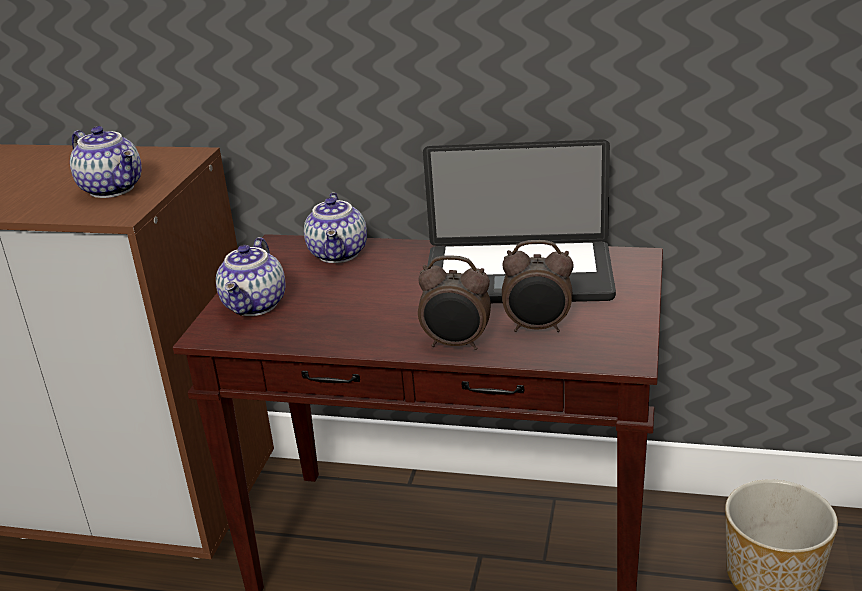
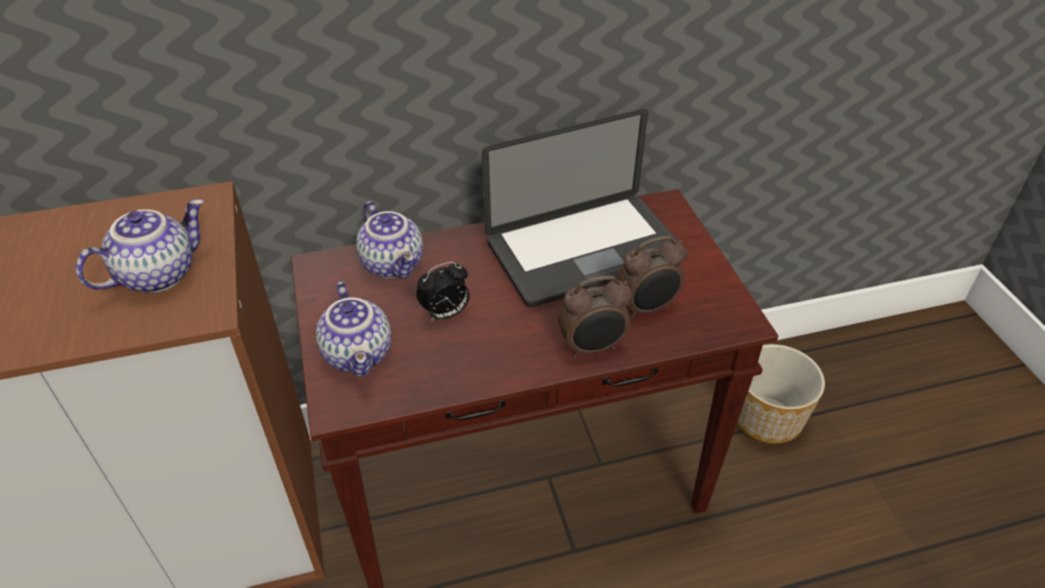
camera: 30 degrees left, 15 degrees up
(114, 189) = (158, 273): teapot -> teapot turned 60 degrees counterclockwise
(350, 294) = (445, 314): none -> alarm clock

